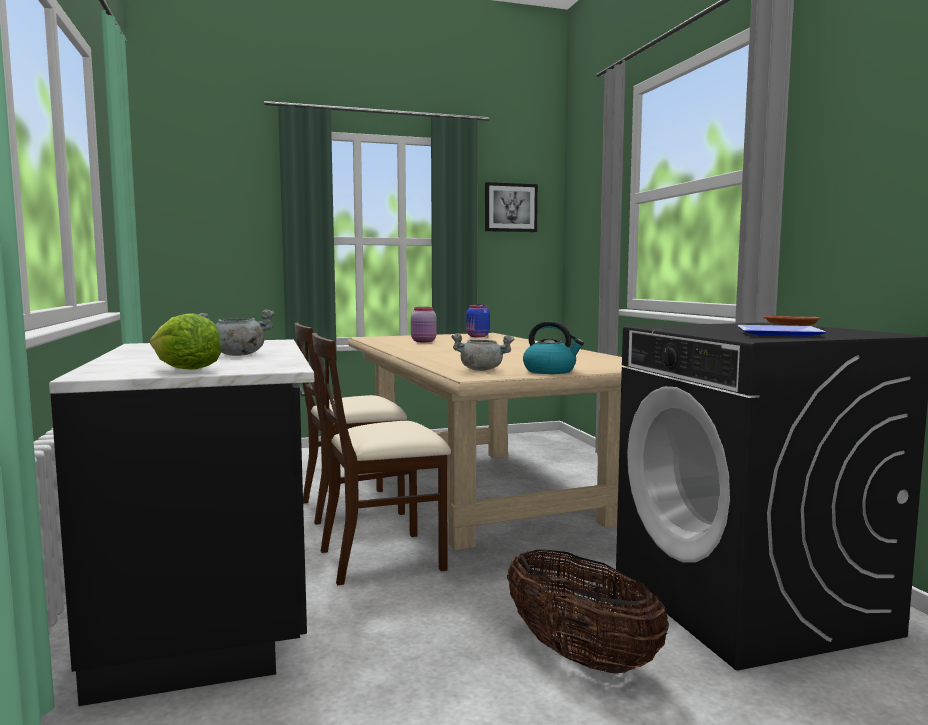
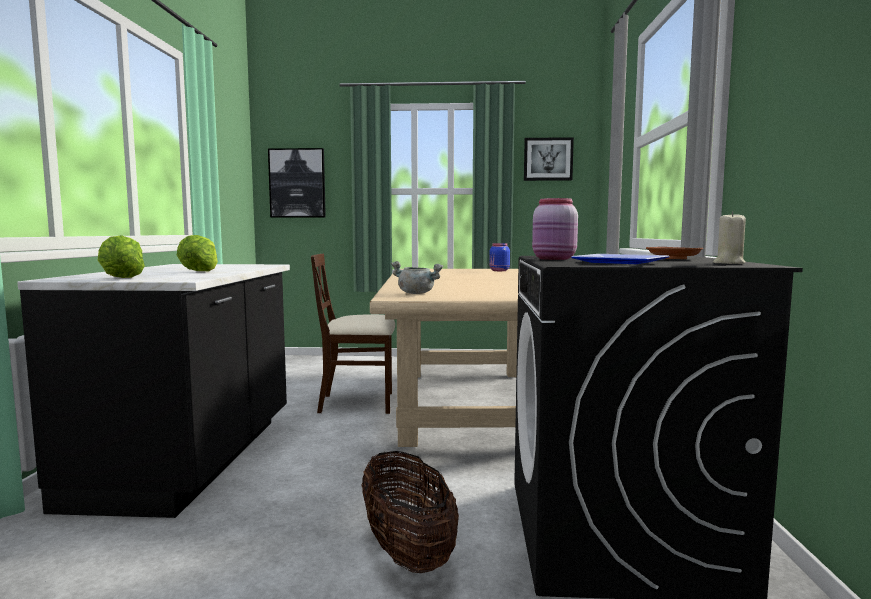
camera: 20 degrees right, 0 degrees up
(202, 227) = (297, 183): none -> picture
(237, 355) = (199, 271): grey cooking pot -> lettuce
(383, 558) = (338, 445): beige chair -> none
(424, 341) = (442, 273): pink jar -> pink jar (554, 259)
(550, 371) = (471, 297): kettle -> none
(864, 332) = (728, 263): none -> beige candle

